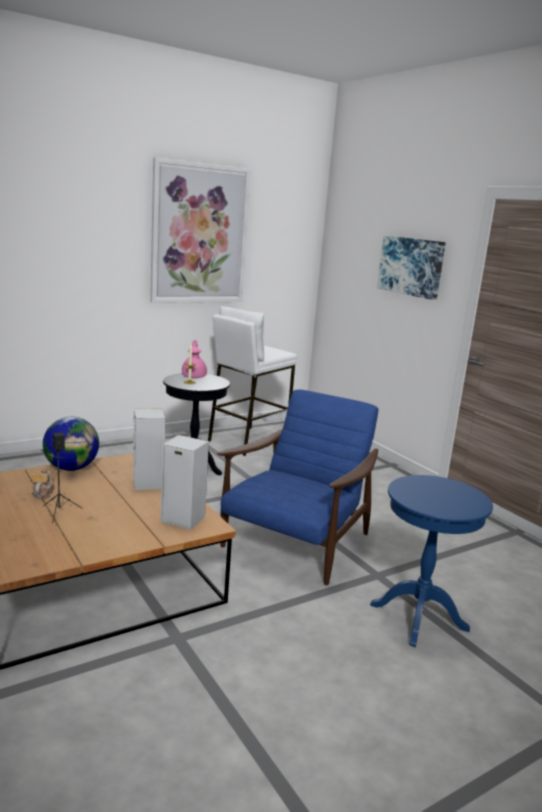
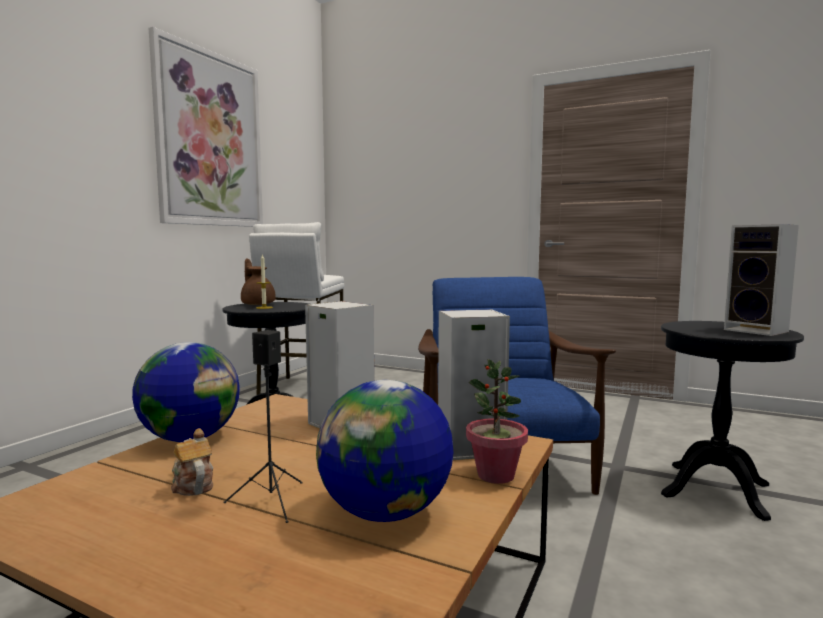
camera: 30 degrees left, 10 degrees down
(91, 533) = (385, 513): none -> globe
(165, 536) = (495, 475): none -> potted plant
(194, 376) = (258, 304): pink teapot -> brown teapot
(411, 266) = (451, 168): picture -> none
(418, 617) = (715, 490): blue side table -> black side table
(454, 504) = (758, 331): none -> speaker

